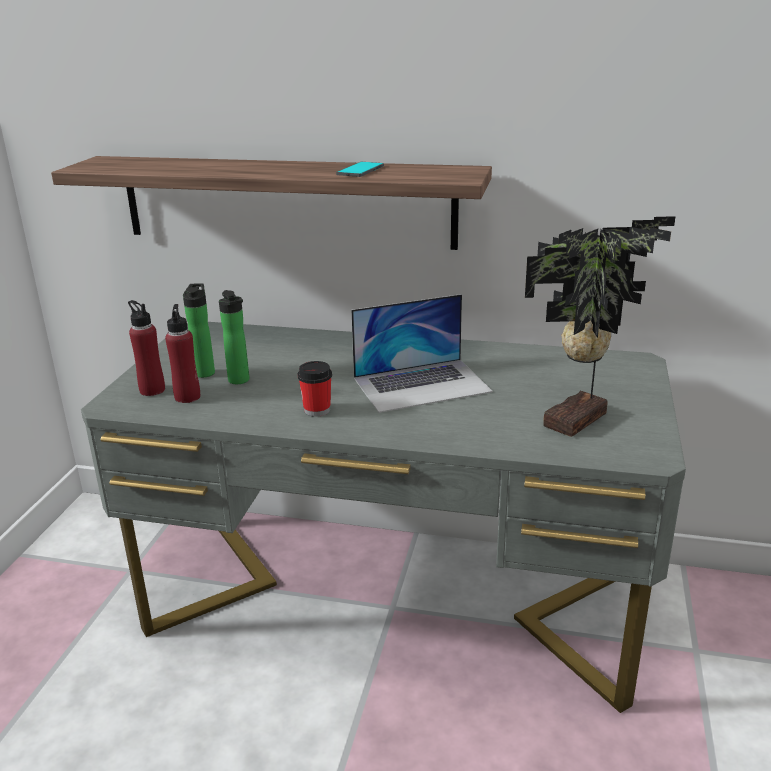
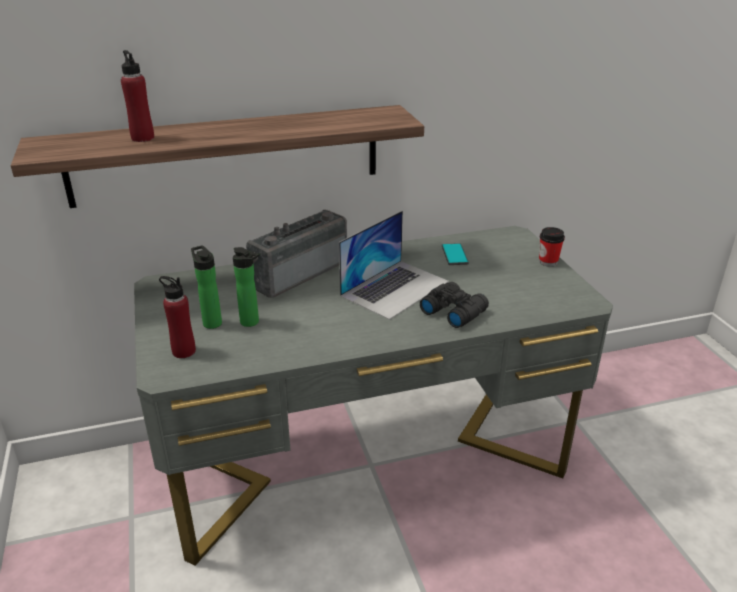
camera: 30 degrees left, 5 degrees up
(187, 397) = (223, 348): red bottle -> red bottle (142, 138)
(317, 410) = (342, 330): cup -> cup (548, 262)
(336, 347) = (296, 273): none -> radio
(360, 170) = (310, 123): phone -> phone (454, 255)
(461, 422) = (453, 311): none -> black binoculars
(580, 421) = (524, 289): potted plant -> none

